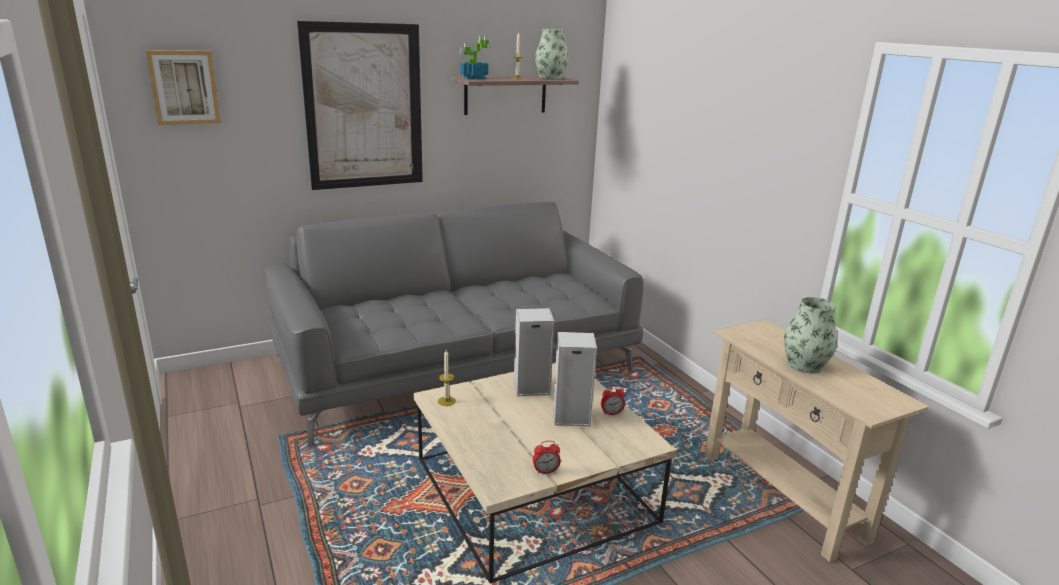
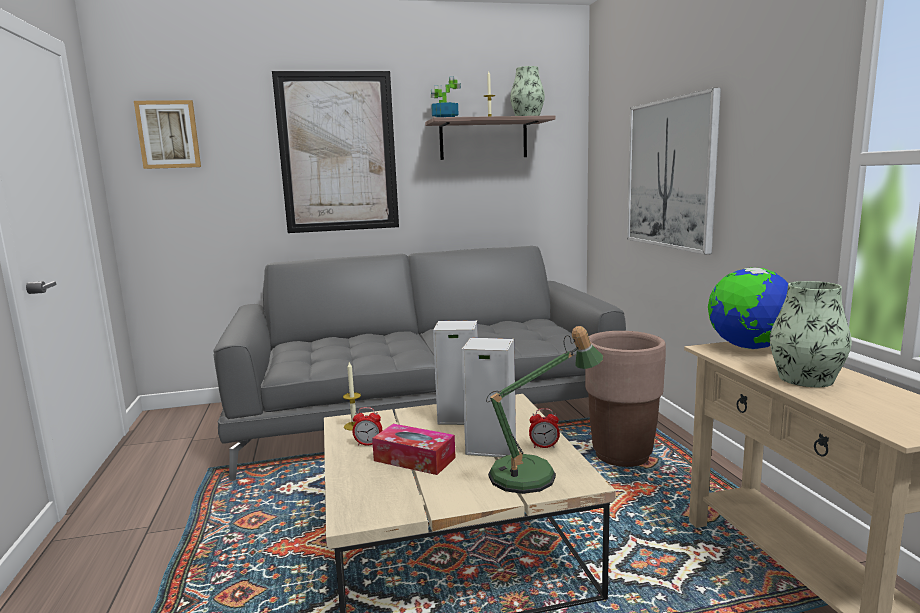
camera: 15 degrees right, 10 degrees down
(516, 432) = (414, 459): none -> tissue box
(545, 471) = (425, 503): alarm clock -> alarm clock (368, 444)
(614, 440) = (534, 474): none -> table lamp
(642, 400) = (622, 456): none -> brown planter
(687, 157) = (670, 174): none -> picture
(759, 331) = (748, 347): none -> globe

